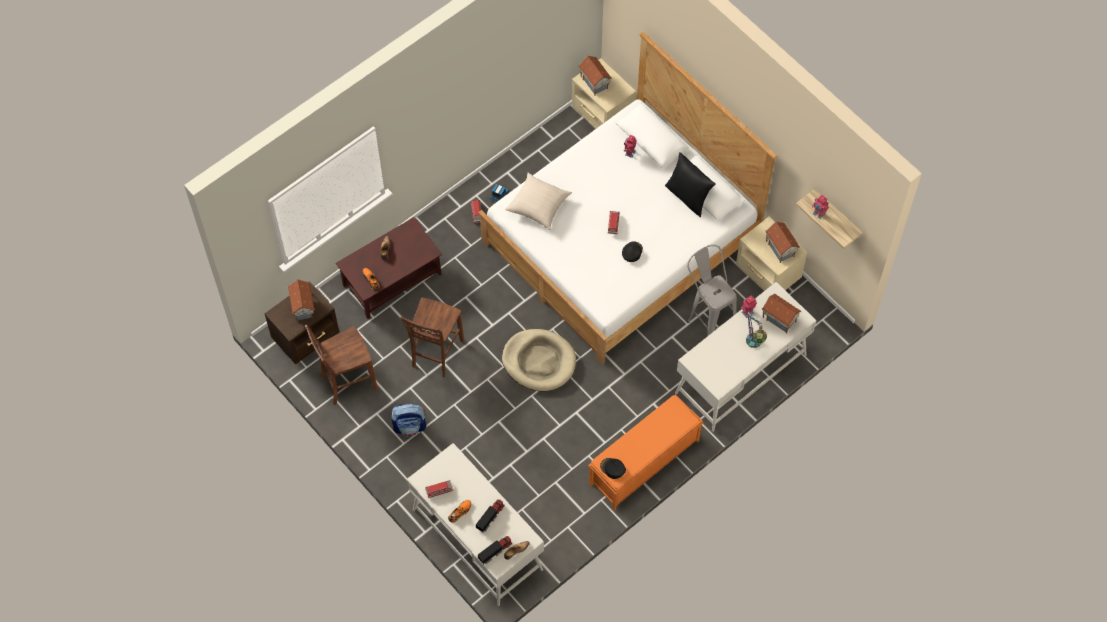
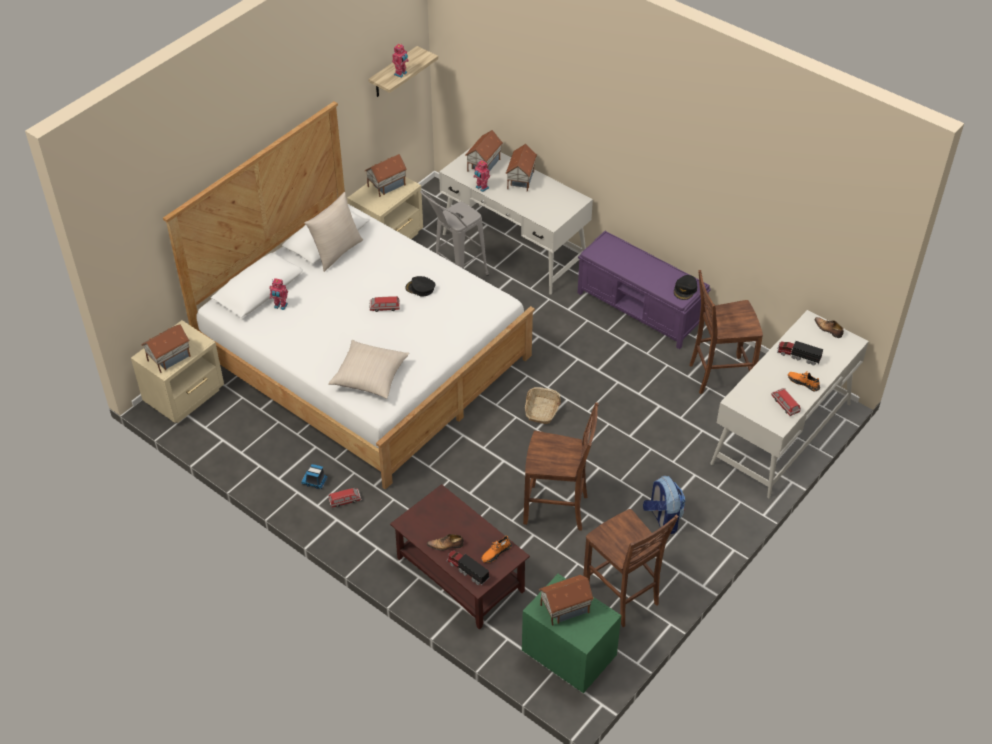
camera: 100 degrees left, 15 degrees down
(307, 337) = (568, 655): brown nightstand -> green nightstand
(495, 551) = (836, 346): toy truck -> toy truck (467, 570)
(539, 361) = (542, 410): beige dog bed -> basket
(551, 507) = (718, 375): none -> brown chair
(643, 462) = (640, 309): orange bench -> purple bench
(688, 197) = (336, 252): black pillow -> beige pillow
(753, 345) = (520, 180): table lamp -> toy house

